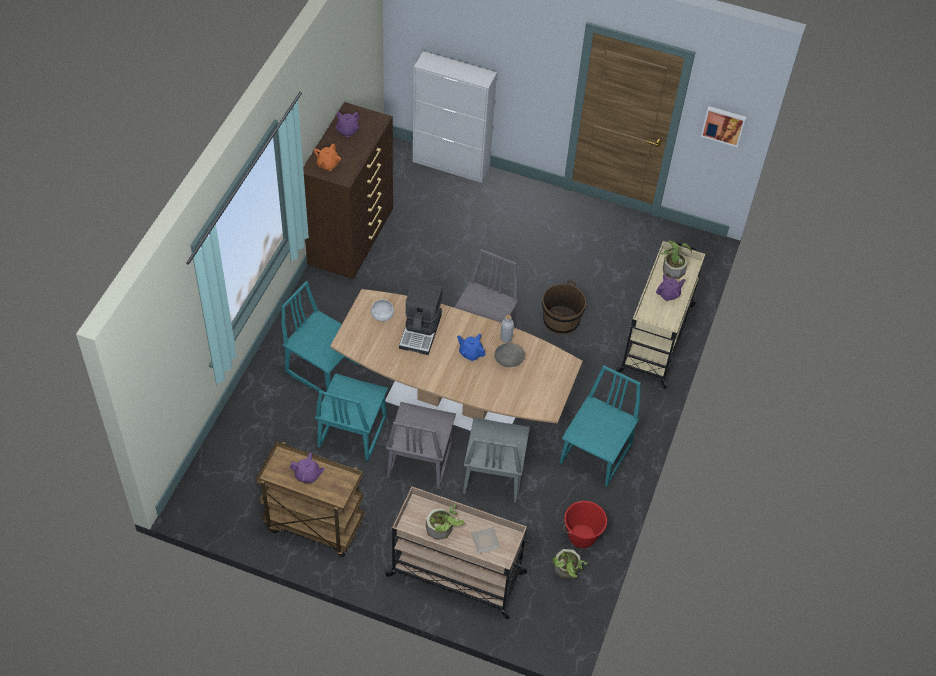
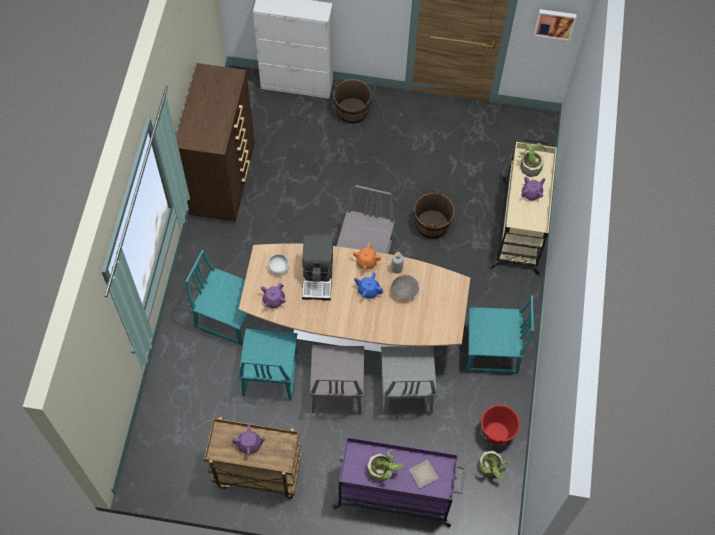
camera: 10 degrees left, 10 degrees up
(327, 164) = (197, 133): orange teapot -> orange teapot (366, 262)
(347, 131) = (207, 94): purple teapot -> purple teapot (273, 300)
(458, 575) = (396, 493): beige cart -> purple cart
(502, 199) = (352, 111): none -> brown bucket
(596, 454) = (492, 351): turquoise chair -> turquoise chair turned 75 degrees clockwise

